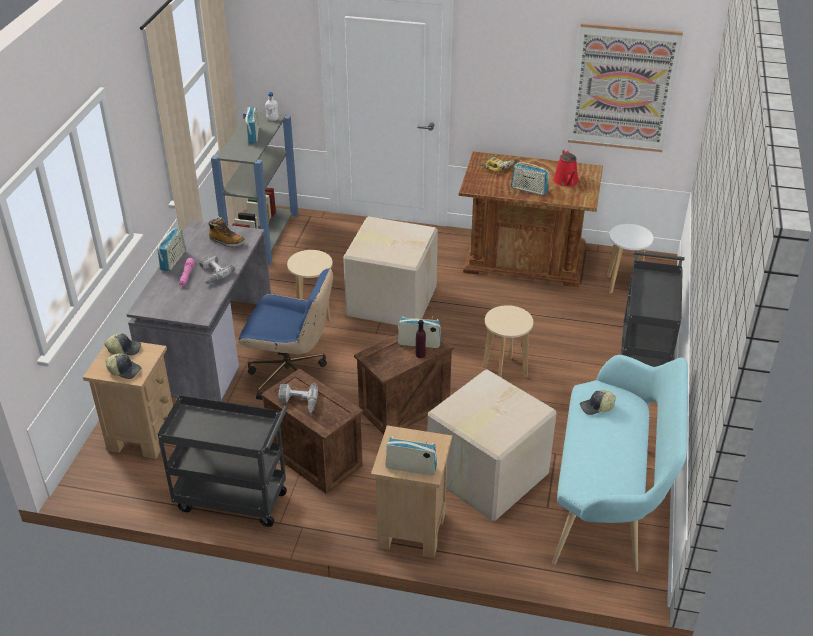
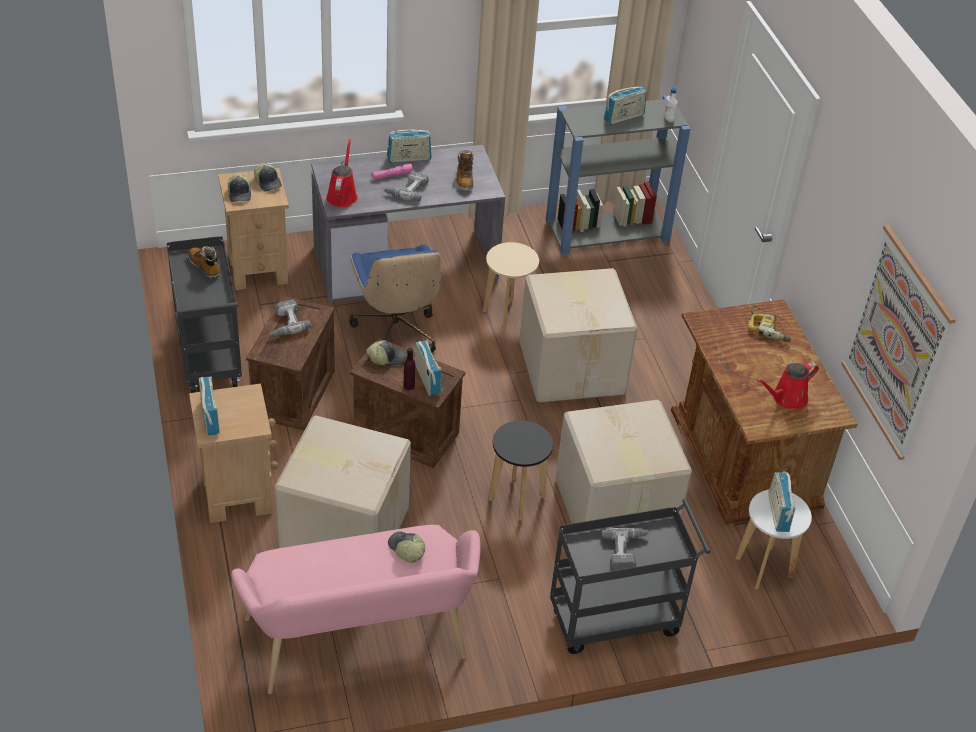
camera: 60 degrees right, 5 degrees up
(188, 309) = (342, 195): none -> red watering can
(202, 423) = (205, 266): none -> boot
(380, 357) = (386, 358): none -> cap
(504, 371) = (517, 498): beige stool -> black stool
(529, 190) = (738, 370): radio -> radio (778, 513)
(540, 329) = (614, 509): none -> cardboard box
(609, 502) = (360, 646): turquoise bench -> pink bench
(656, 297) = (627, 551): none -> power drill

